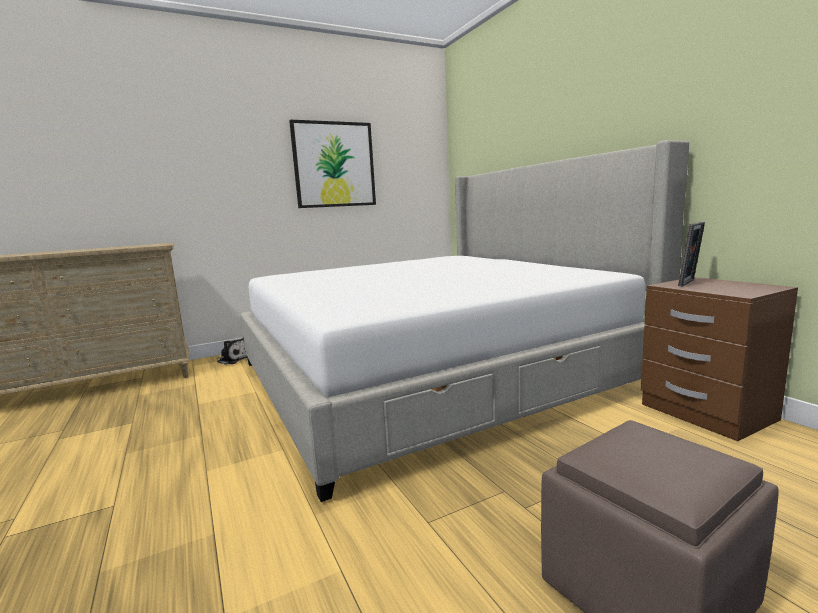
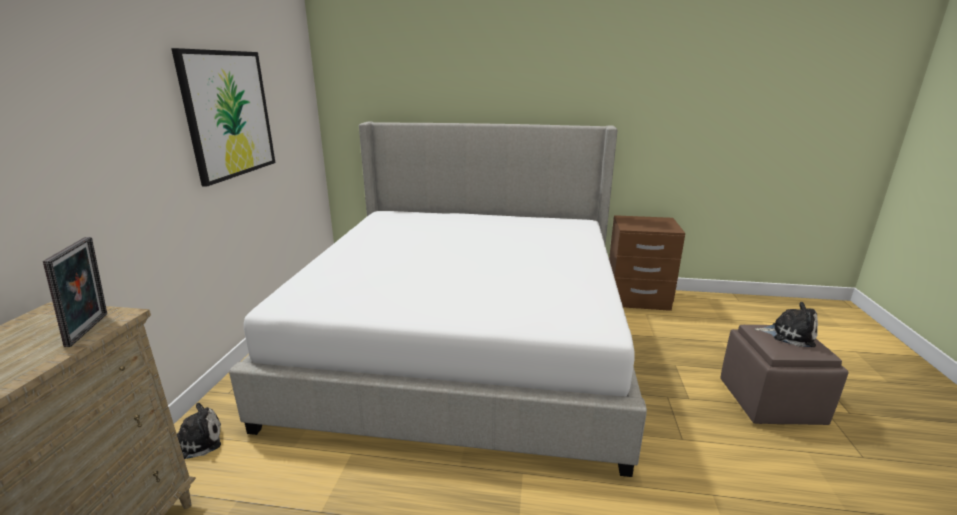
camera: 55 degrees left, 10 degrees up
(670, 454) = (789, 334): none -> plush toy
(689, 283) = (631, 223): picture frame -> picture frame (92, 329)

